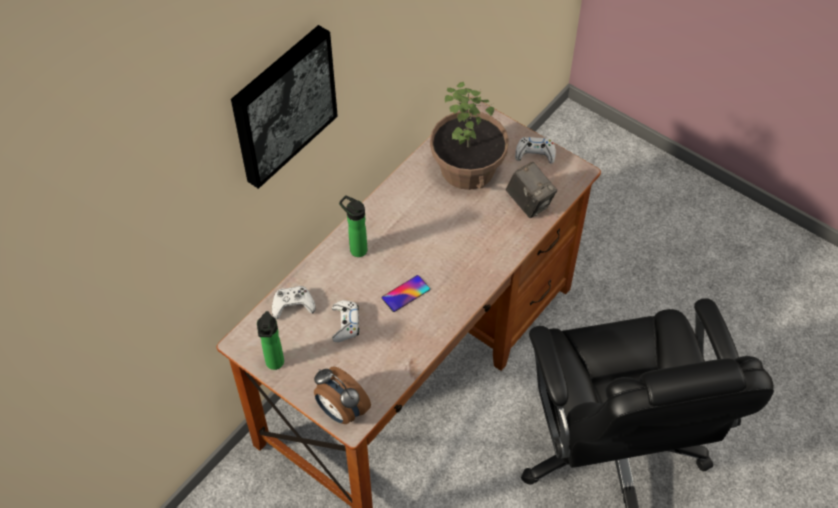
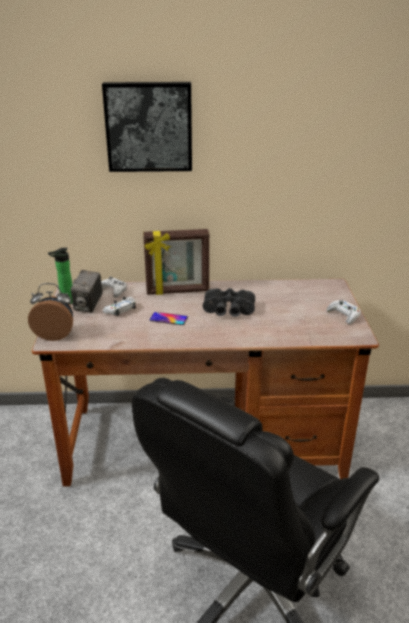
camera: 50 degrees right, 25 degrees down
(341, 411) = (55, 335): alarm clock -> alarm clock turned 90 degrees clockwise
(356, 249) = (177, 291): bottle -> picture frame
(440, 234) = (228, 311): none -> black binoculars
(468, 168) = (291, 299): potted plant -> none
(529, 203) = (303, 329): camera -> camera (88, 306)

